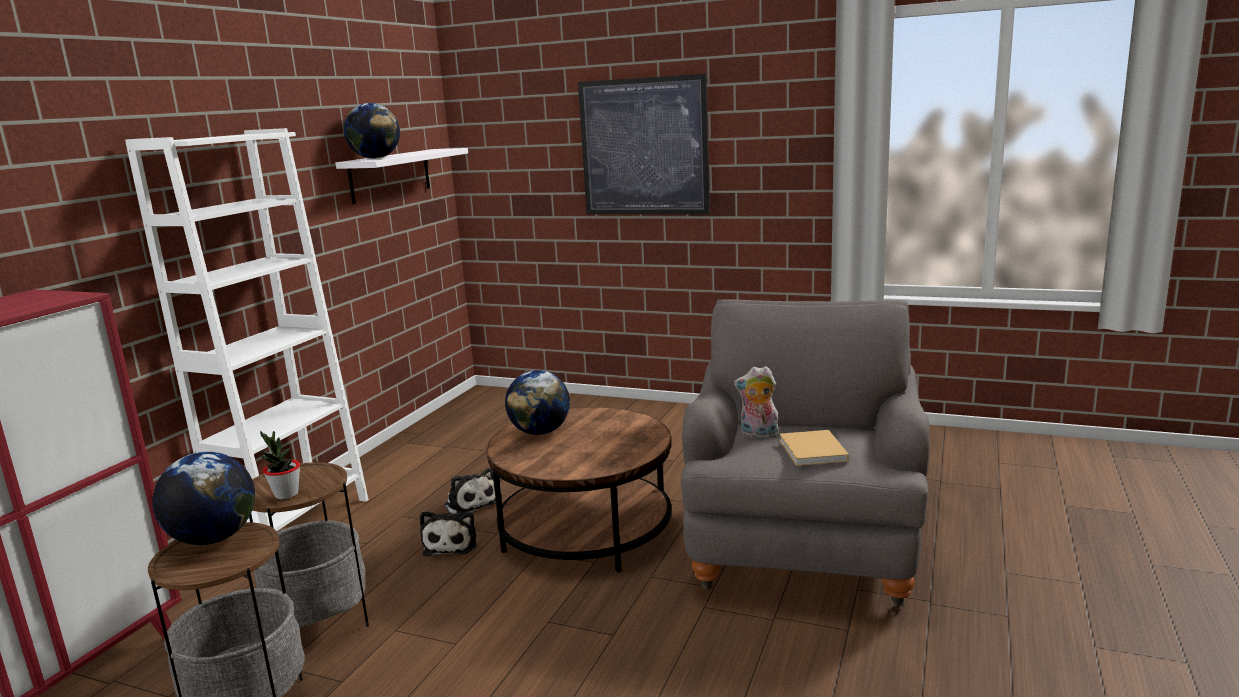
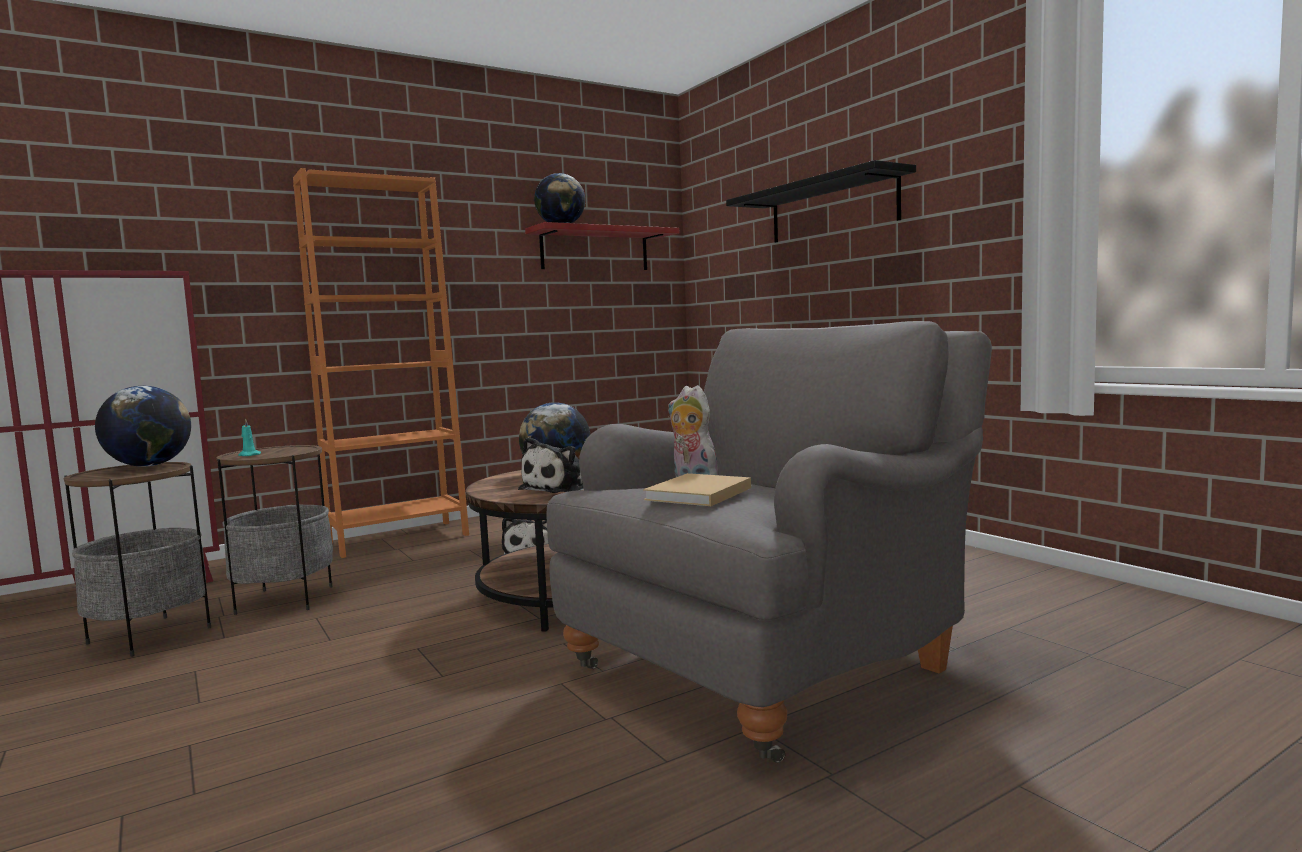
camera: 35 degrees right, 10 degrees down
(286, 494) = (248, 455): potted plant -> turquoise candle
(295, 524) = (398, 538): white bookcase -> orange bookcase
(390, 175) = (595, 250): white shelf -> red shelf
(452, 544) = (463, 575): plush toy -> plush toy (559, 488)
(644, 147) = (832, 209): picture -> black shelf

